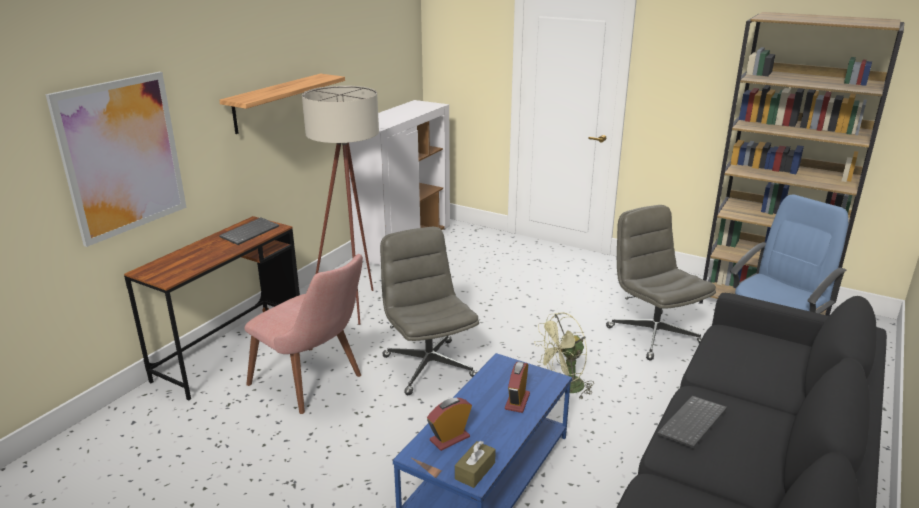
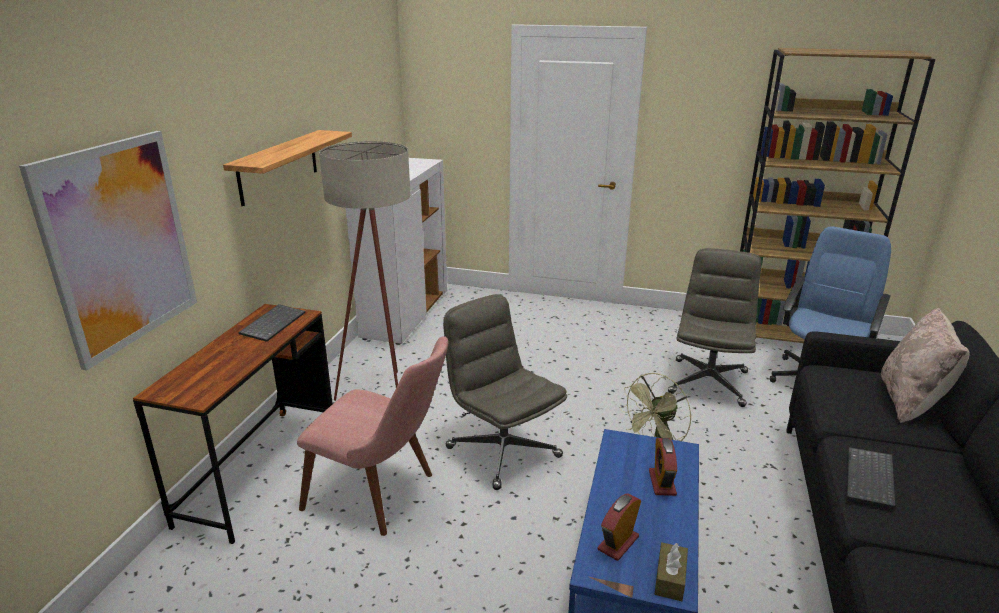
camera: 15 degrees left, 0 degrees up
(653, 335) = (708, 382): grey office chair -> grey office chair turned 60 degrees clockwise
(790, 368) = (910, 401): none -> beige pillow

